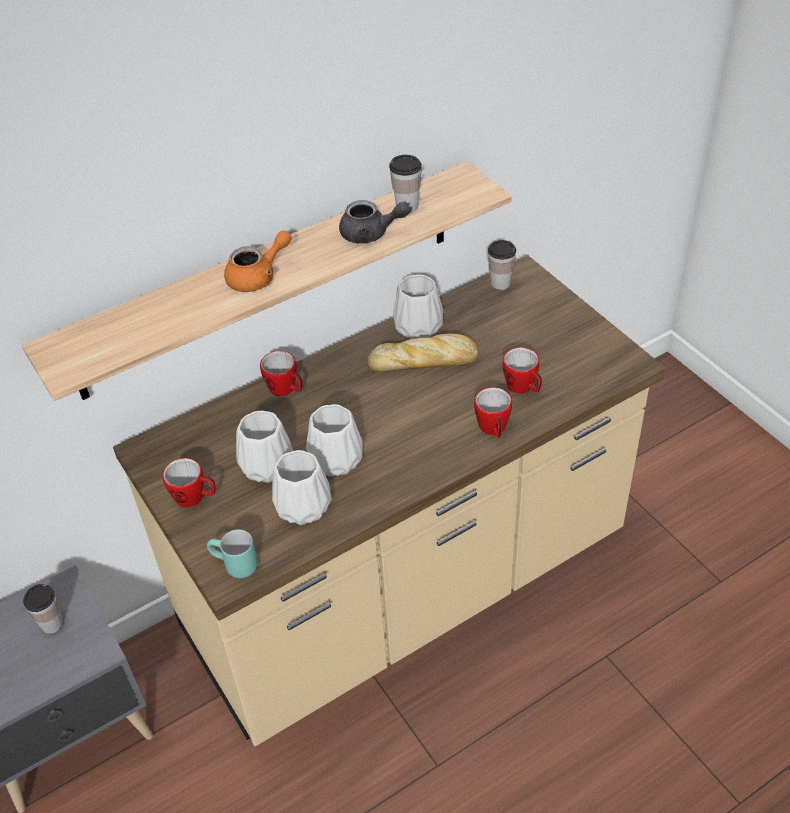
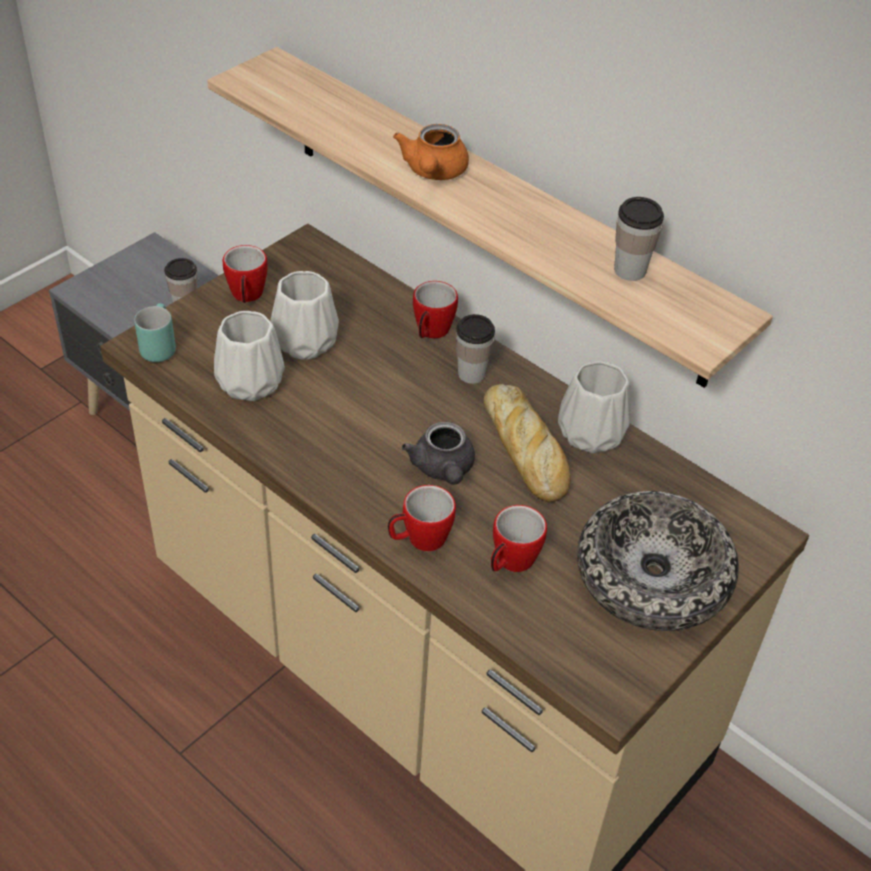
camera: 70 degrees right, 0 degrees up
(258, 277) = (433, 172): orange teapot -> orange teapot turned 60 degrees clockwise
(336, 458) = (330, 396): white vase -> none
(371, 234) = (554, 247): grey teapot -> grey teapot (443, 469)
(500, 283) = (724, 509): cup -> cup (471, 374)
(547, 326) = (653, 575): none -> bowl

